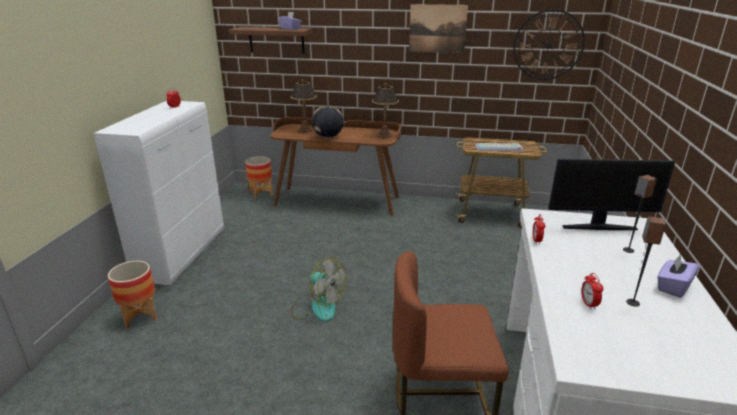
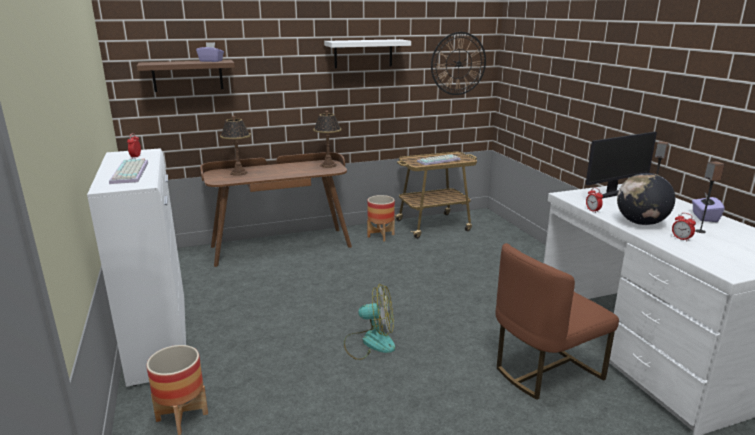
camera: 30 degrees left, 5 degrees down
(147, 120) = (131, 172): none -> keyboard
(261, 193) = (185, 258): planter -> planter (380, 236)
(328, 136) = (273, 175): globe -> globe (640, 223)
(437, 28) = (363, 53): picture -> white shelf

